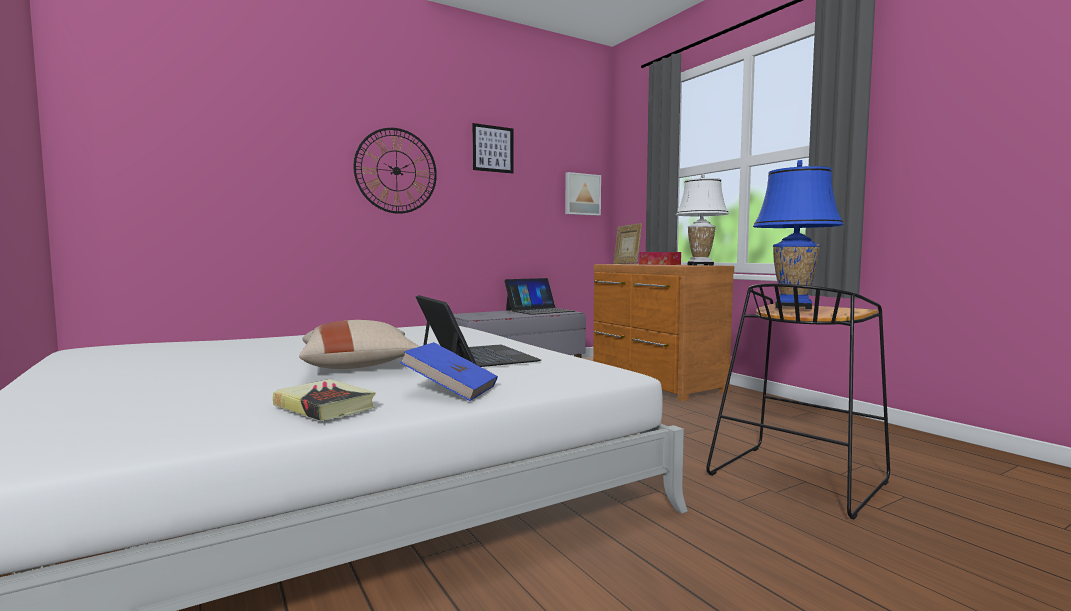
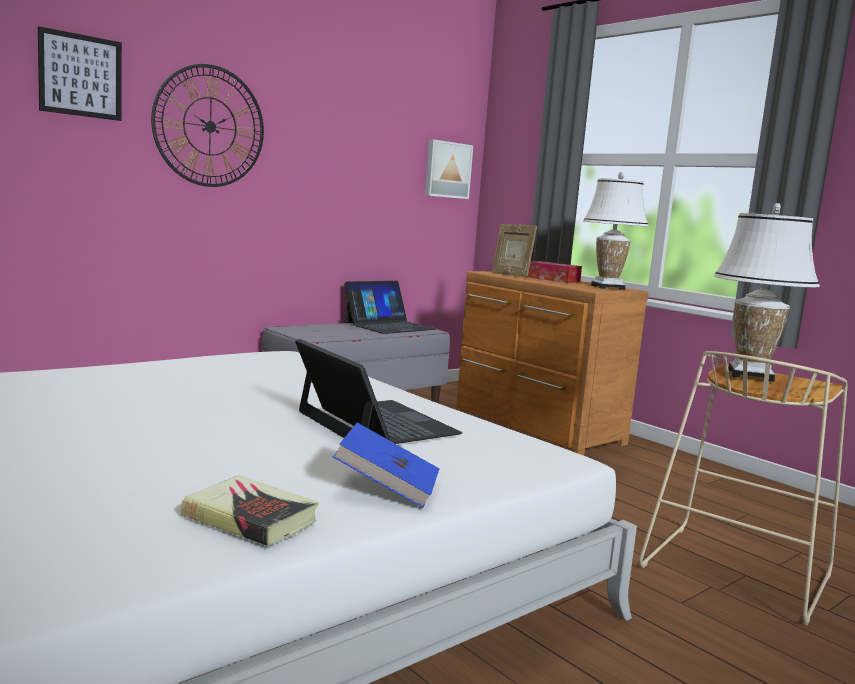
camera: 10 degrees left, 5 degrees up
(359, 365) = (237, 439): beige pillow -> none
(493, 149) = (339, 102): picture -> picture (80, 75)
(793, 307) = (750, 375): blue table lamp -> white table lamp
(796, 477) = (735, 569): black stool -> beige stool

